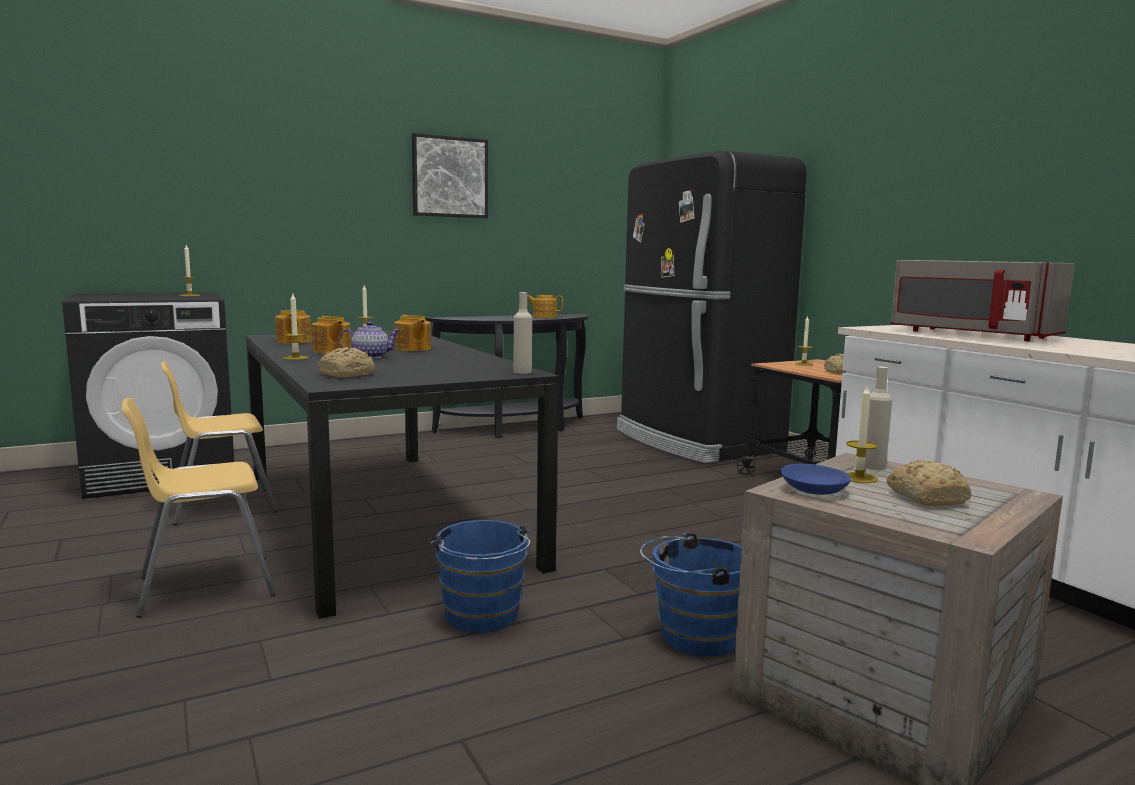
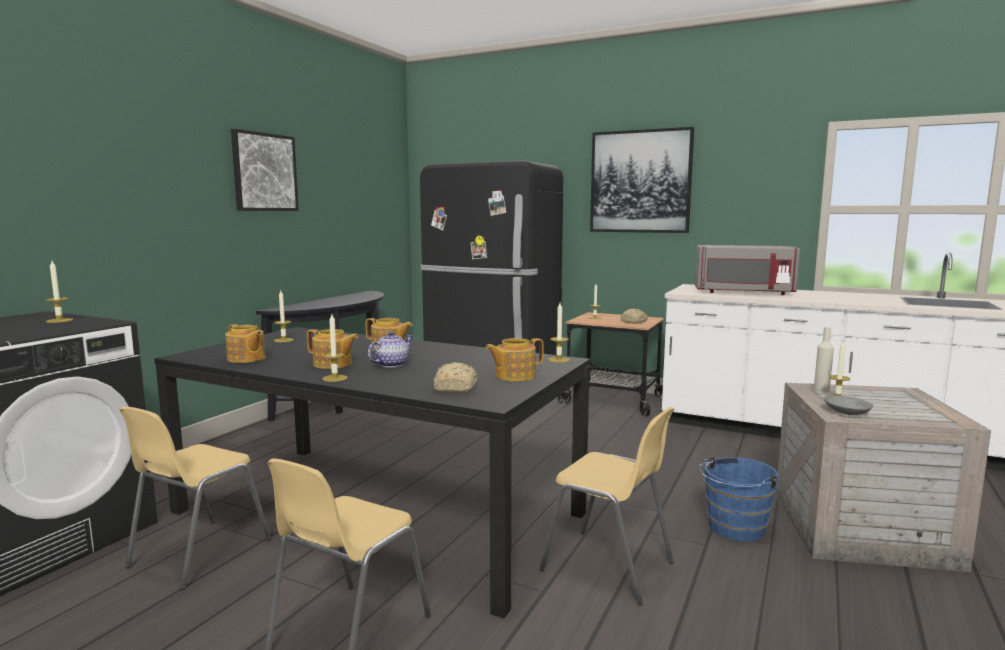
camera: 35 degrees left, 0 degrees up
(482, 618) = (609, 567): blue bucket -> yellow chair
(522, 372) = (559, 360): beige bottle -> candle
(544, 317) = (356, 298): teapot -> teapot (514, 376)
(814, 490) = (848, 412): blue bowl -> grey bowl
(897, 173) = (640, 182): none -> picture
(927, 498) = (890, 403): bread -> none

